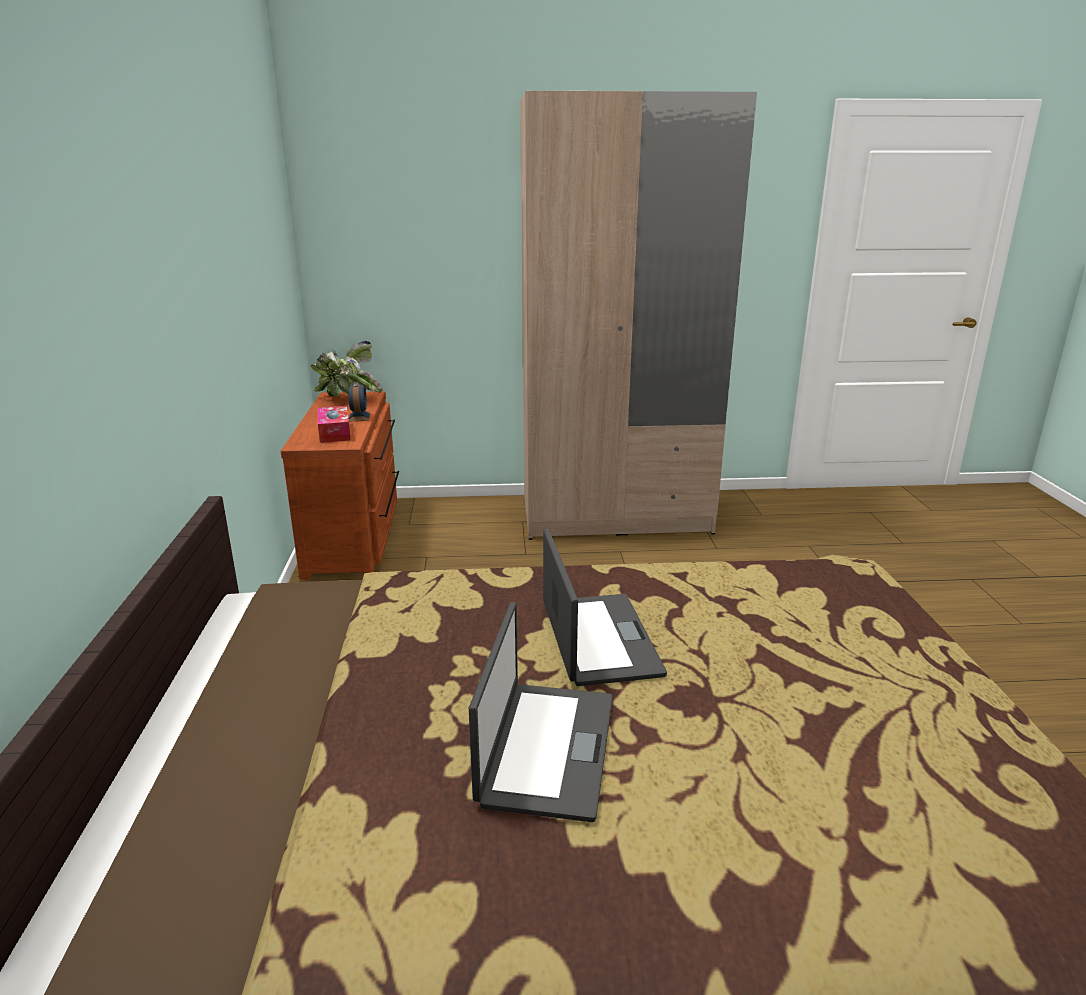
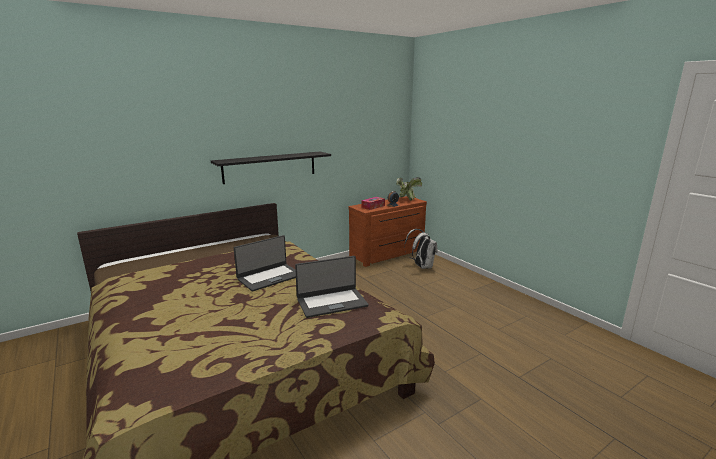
camera: 60 degrees right, 5 degrees down
(174, 387) = (270, 167): none -> black shelf
(453, 525) = (421, 266): none -> white backpack
(545, 748) = (203, 283): laptop -> laptop (331, 302)
(615, 515) = (488, 294): beige wardrobe -> none

